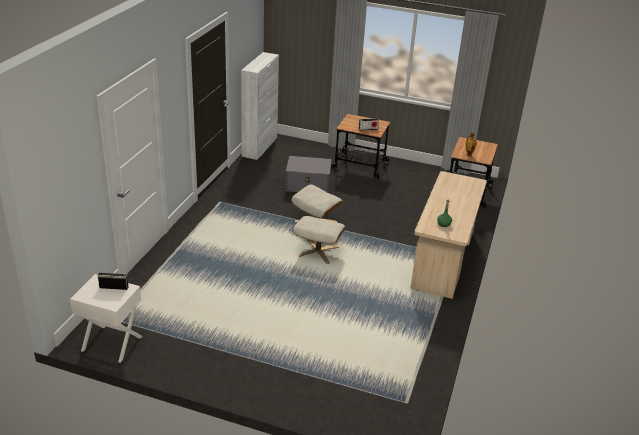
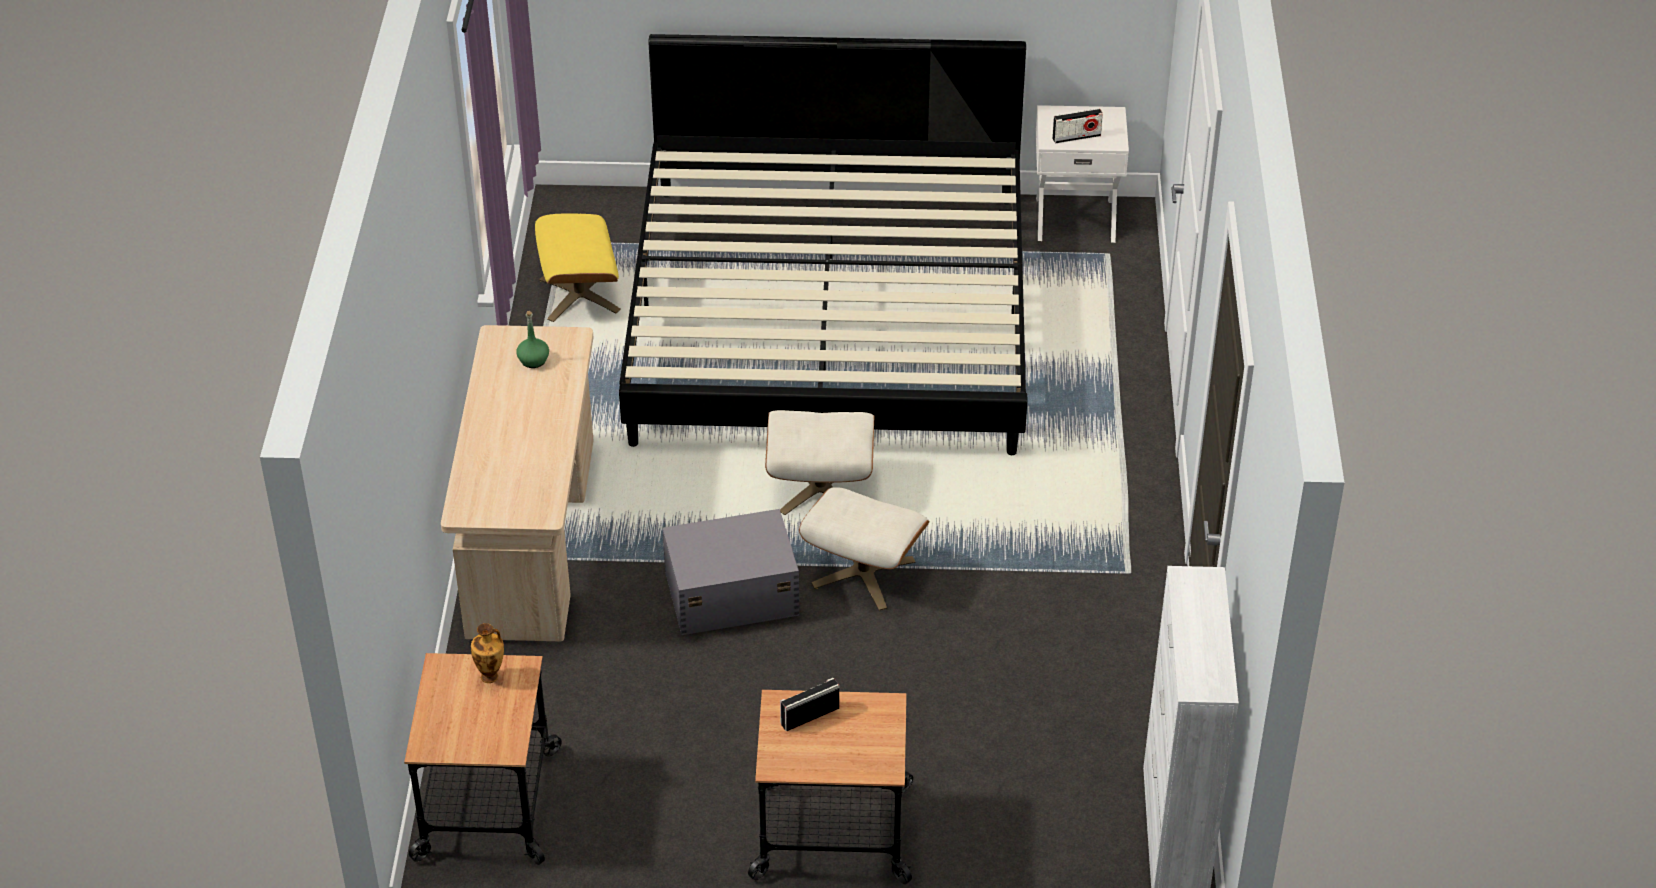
camera: 165 degrees right, 10 degrees up
(274, 322) = (830, 315): none -> bed
(308, 184) = (944, 702): grey storage box -> grey storage box (730, 593)
(402, 366) = (579, 295): none -> yellow ottoman

